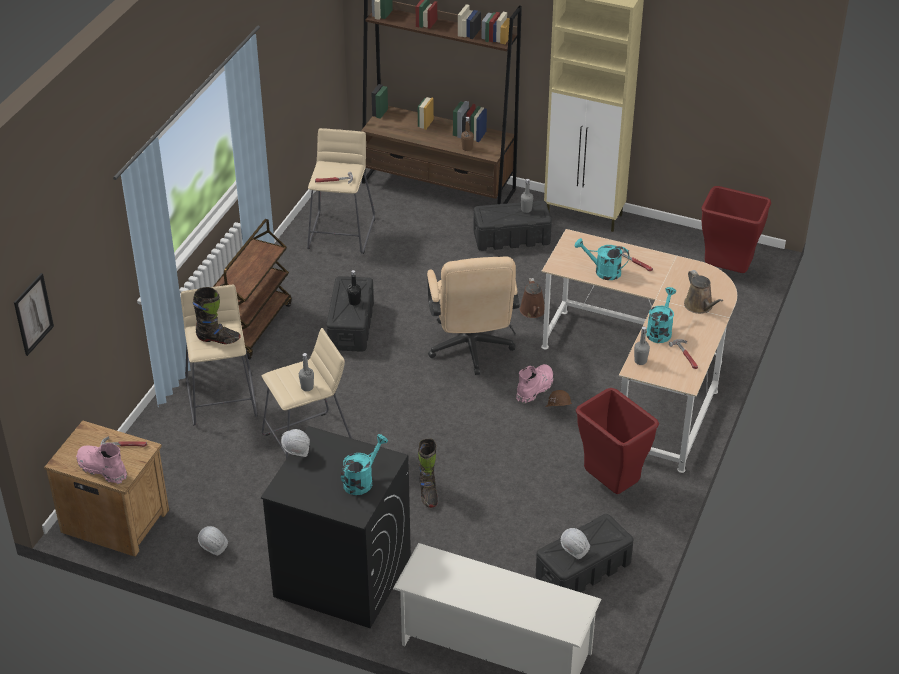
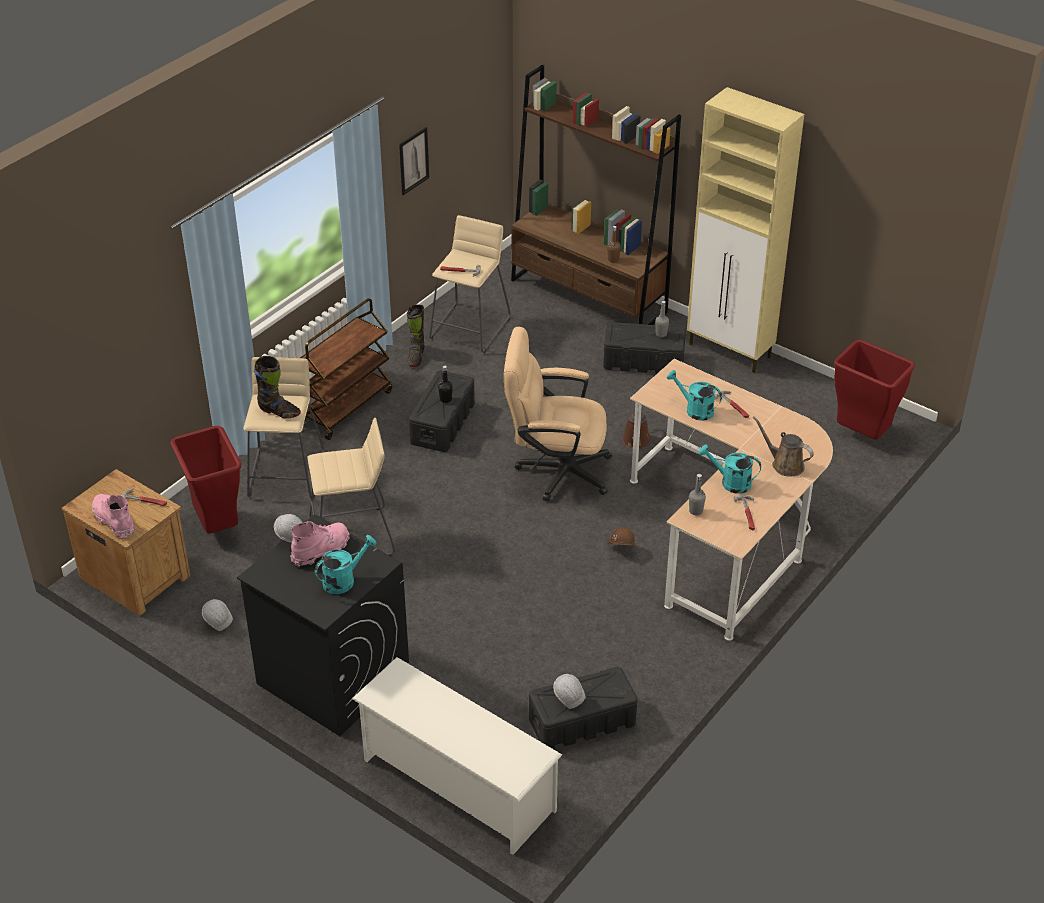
camera: 15 degrees right, 0 degrees up
(33, 314) = (59, 351): picture -> picture (413, 161)
(307, 387) = (346, 476): grey bottle -> none
(428, 493) = (452, 610): black boot -> black boot (416, 357)
(471, 350) = (555, 471): beige office chair -> beige office chair turned 90 degrees clockwise
(535, 388) = (606, 522): pink boot -> pink boot (321, 550)
(609, 485) = (645, 639): red trash can -> red trash can (216, 526)
(660, 330) = (730, 482): turquoise watering can -> turquoise watering can turned 105 degrees counterclockwise
(700, 306) = (784, 464): brown watering can -> brown watering can turned 135 degrees clockwise

